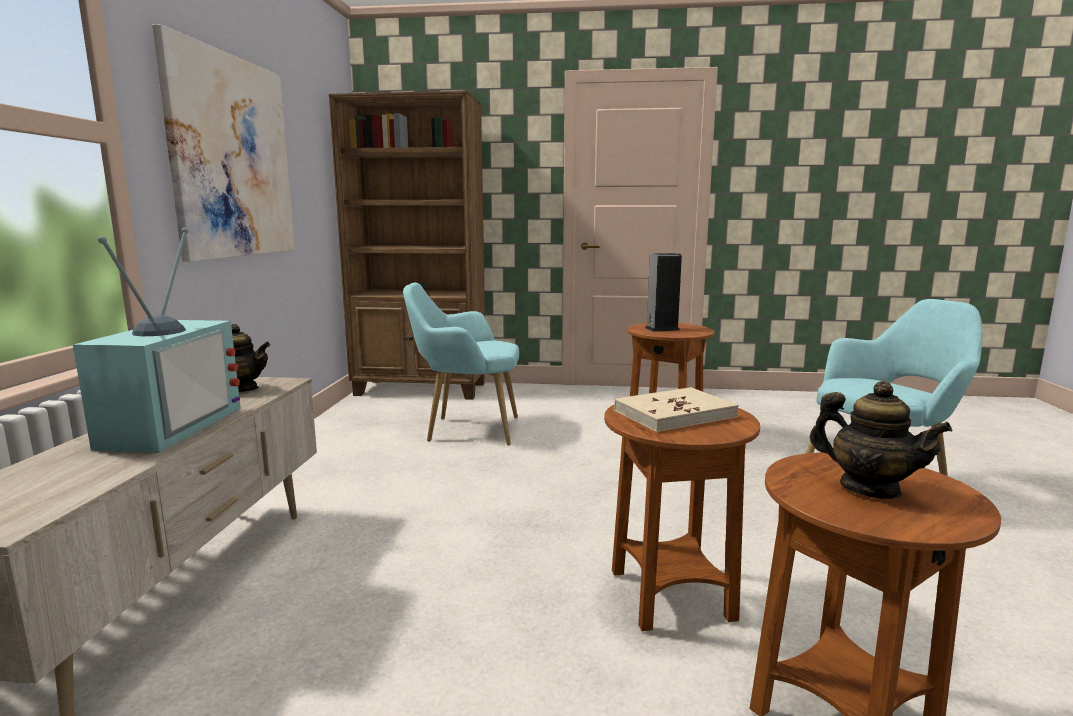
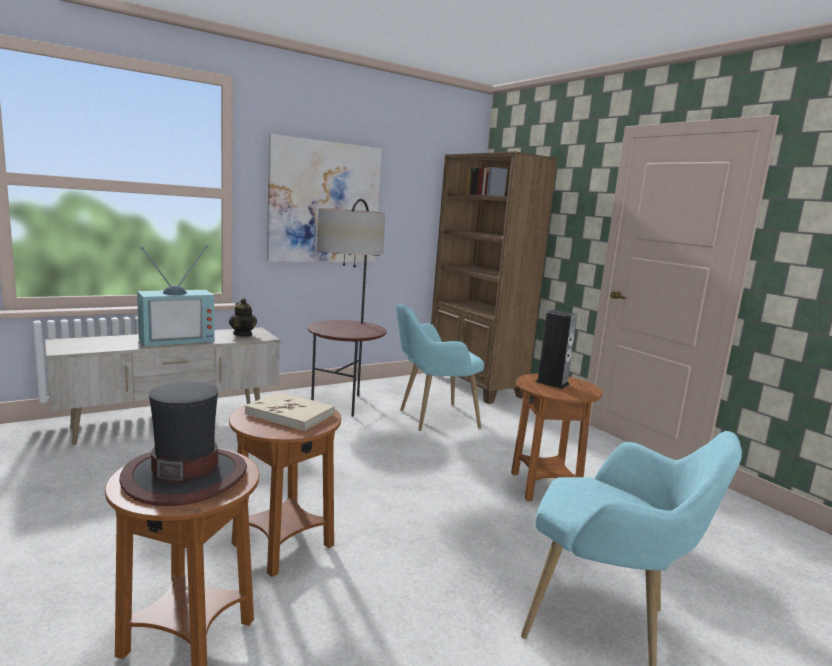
camera: 50 degrees right, 0 degrees up
(350, 457) = (343, 404): none -> floor lamp
(466, 430) = (432, 418): turquoise armchair -> turquoise armchair turned 75 degrees counterclockwise
(869, 488) = (185, 475): teapot -> hat

